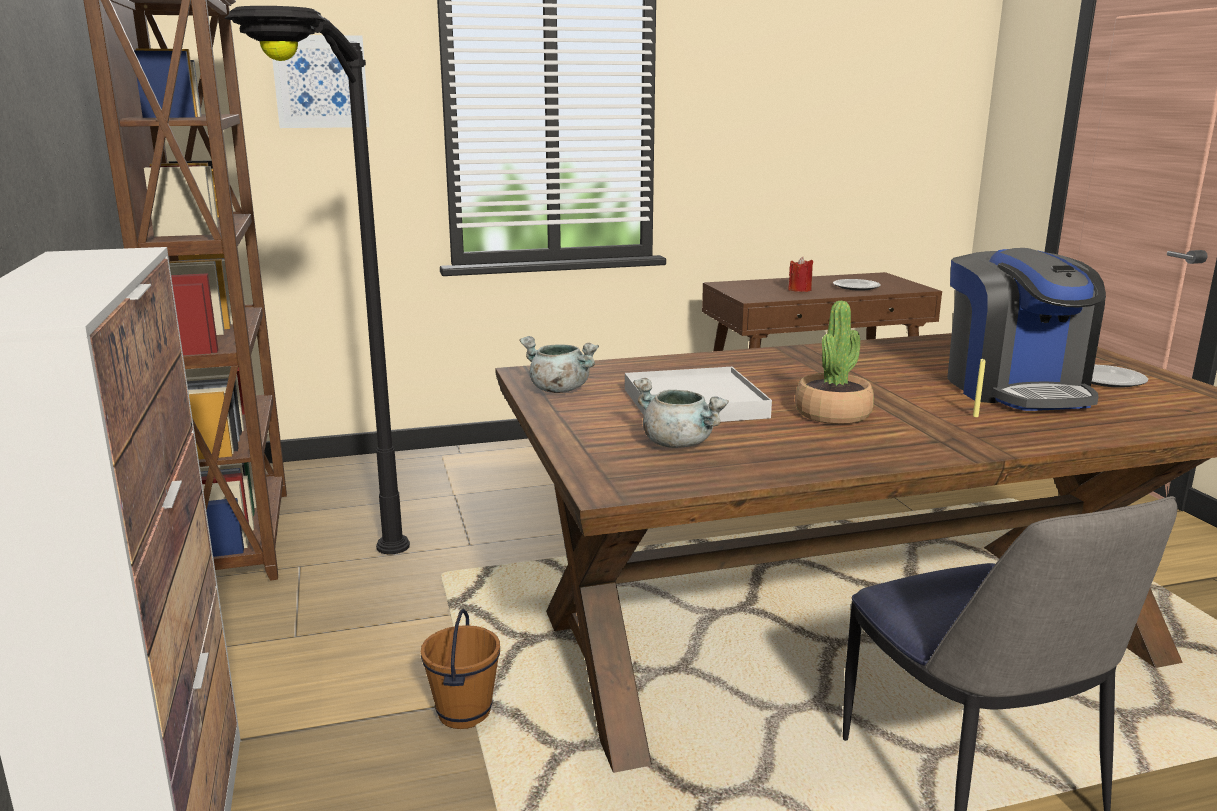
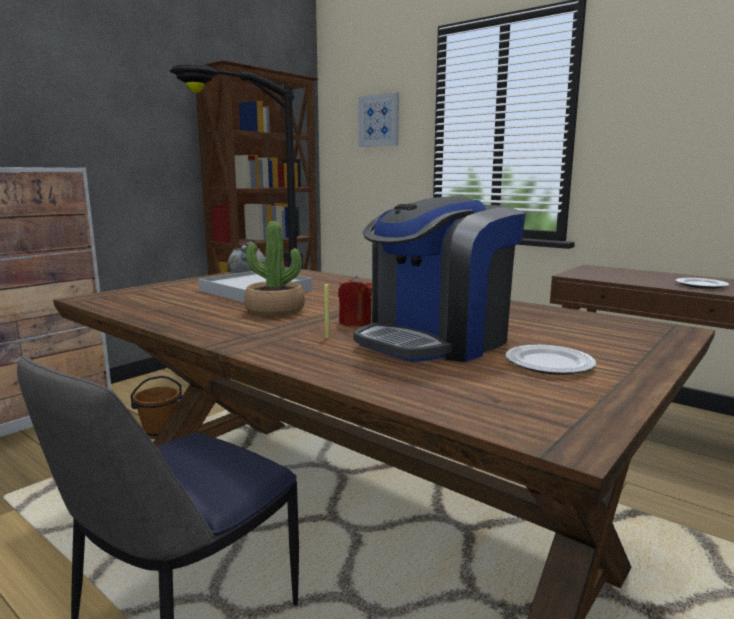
camera: 55 degrees right, 5 degrees down
(679, 444) = (172, 297): grey cooking pot -> none
(799, 290) = (636, 278): red candle -> red candle (355, 323)

